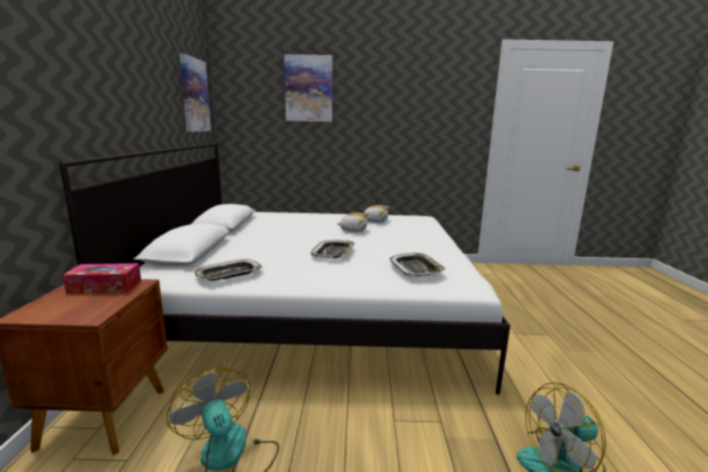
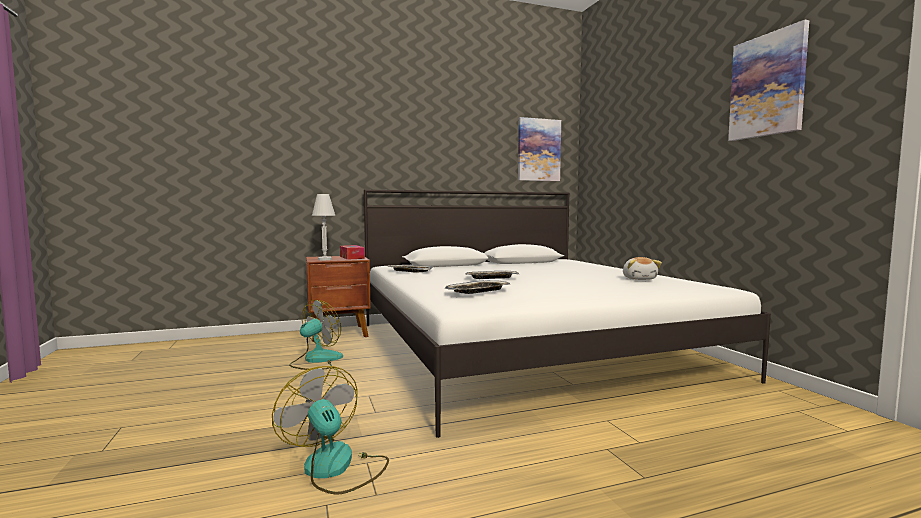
camera: 70 degrees right, 10 degrees down
(95, 308) = (325, 259): none -> white table lamp
(309, 89) = (642, 125): picture -> picture (767, 85)
(353, 230) = (581, 277): plush toy -> none

